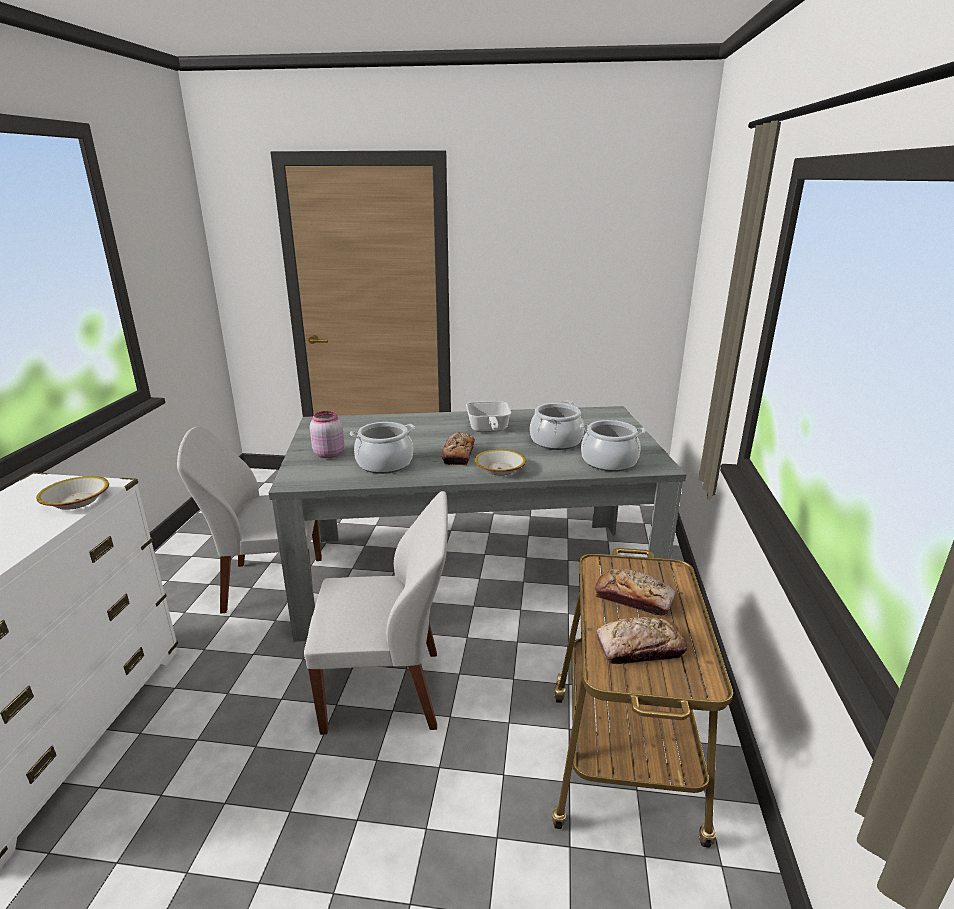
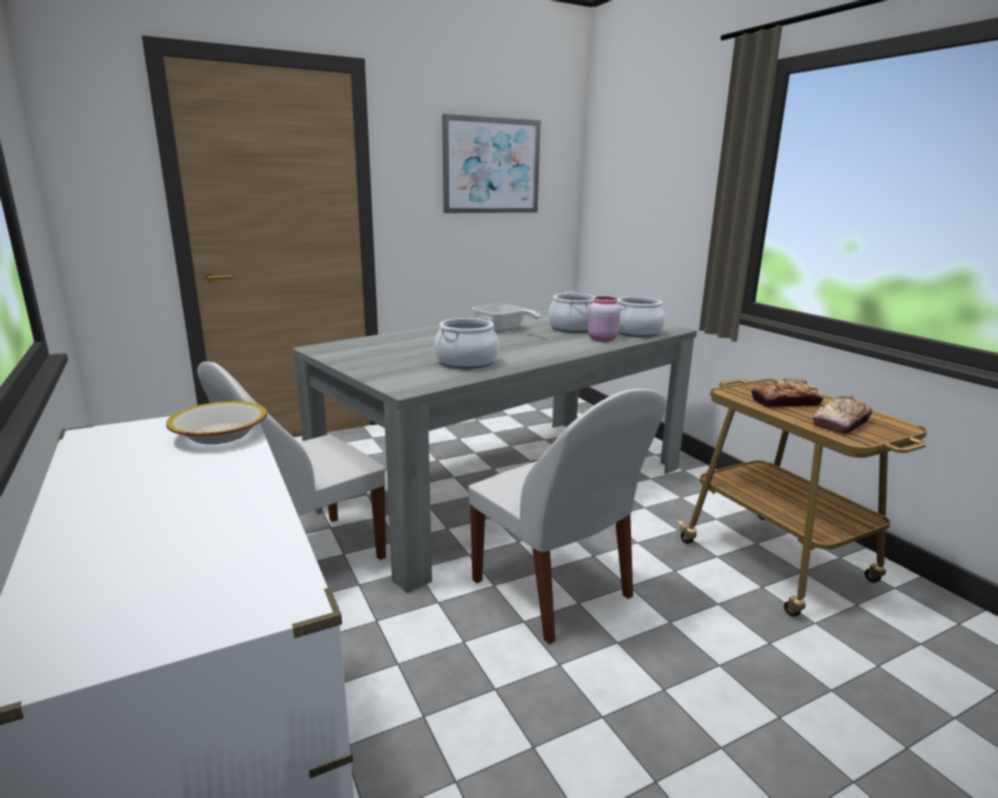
camera: 35 degrees left, 5 degrees down
(328, 454) = (392, 365): pink jar -> pink jar (601, 339)
(387, 691) = (554, 591): white chair -> white chair turned 90 degrees clockwise
(458, 454) = (516, 347): bread -> none
(499, 469) = (570, 349): bowl -> none
(576, 248) = (491, 166): none -> picture

